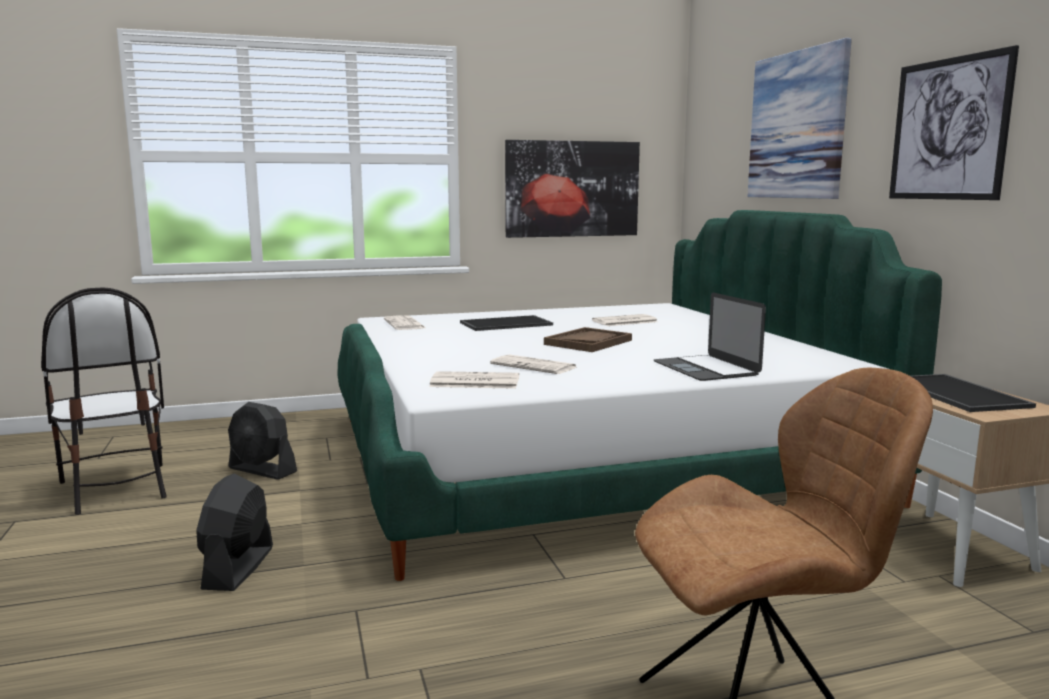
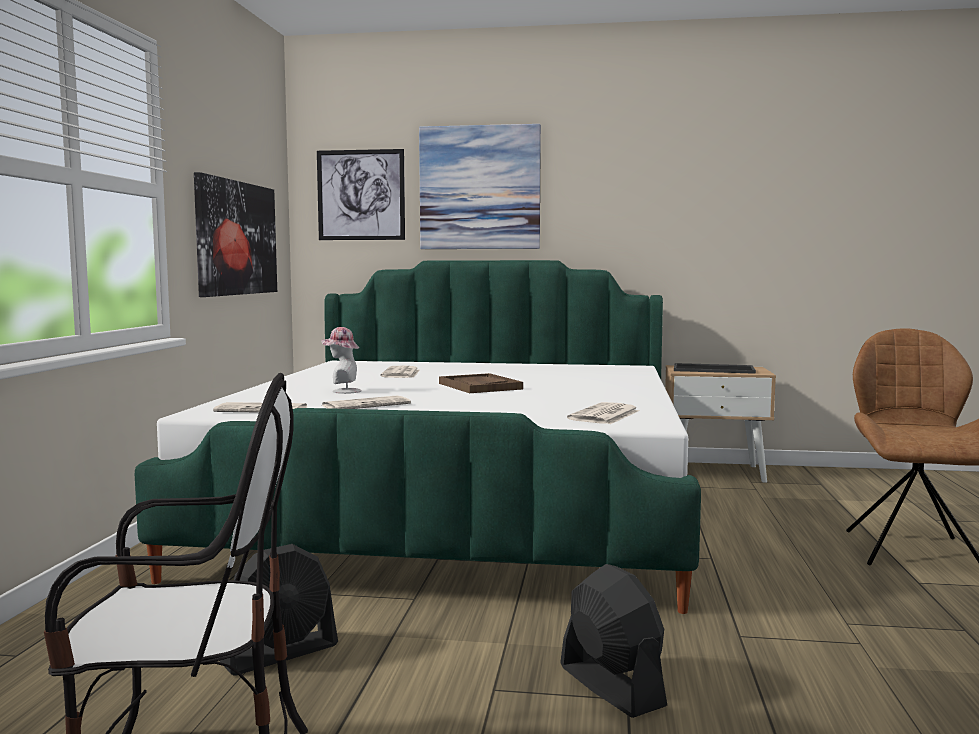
camera: 65 degrees left, 5 degrees down
(238, 568) = (610, 685): black fan -> black fan turned 150 degrees counterclockwise
(505, 324) = (342, 391): tray -> hat
(535, 366) = (560, 401): newspaper -> newspaper (367, 405)
(706, 368) = (616, 381): laptop -> none
(948, 129) = (644, 200): picture -> picture (361, 195)

